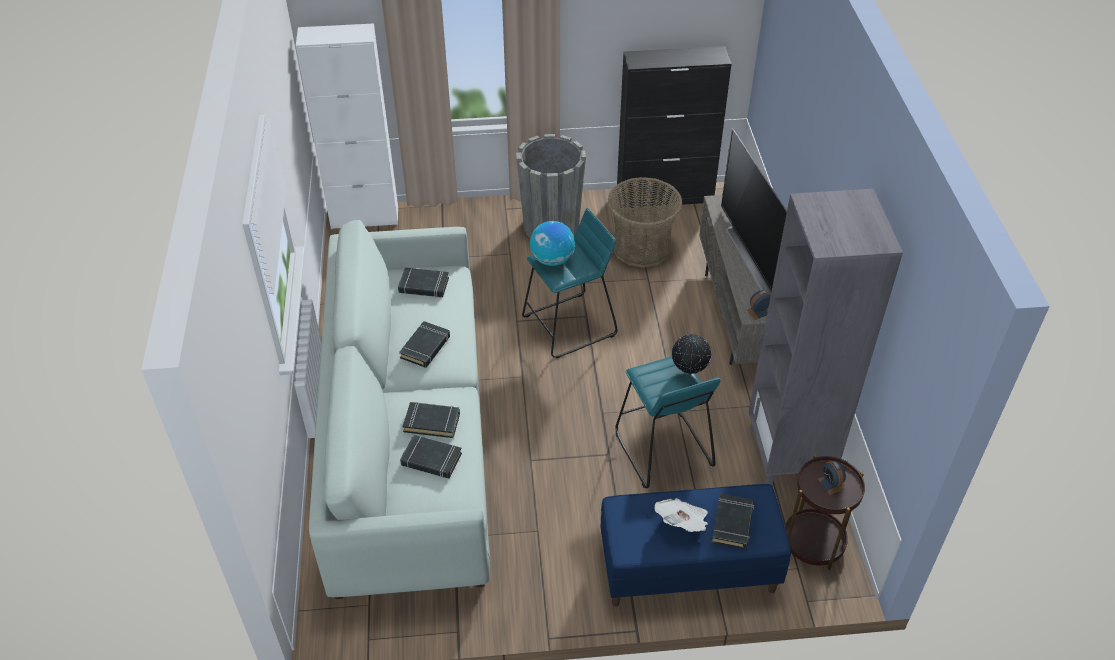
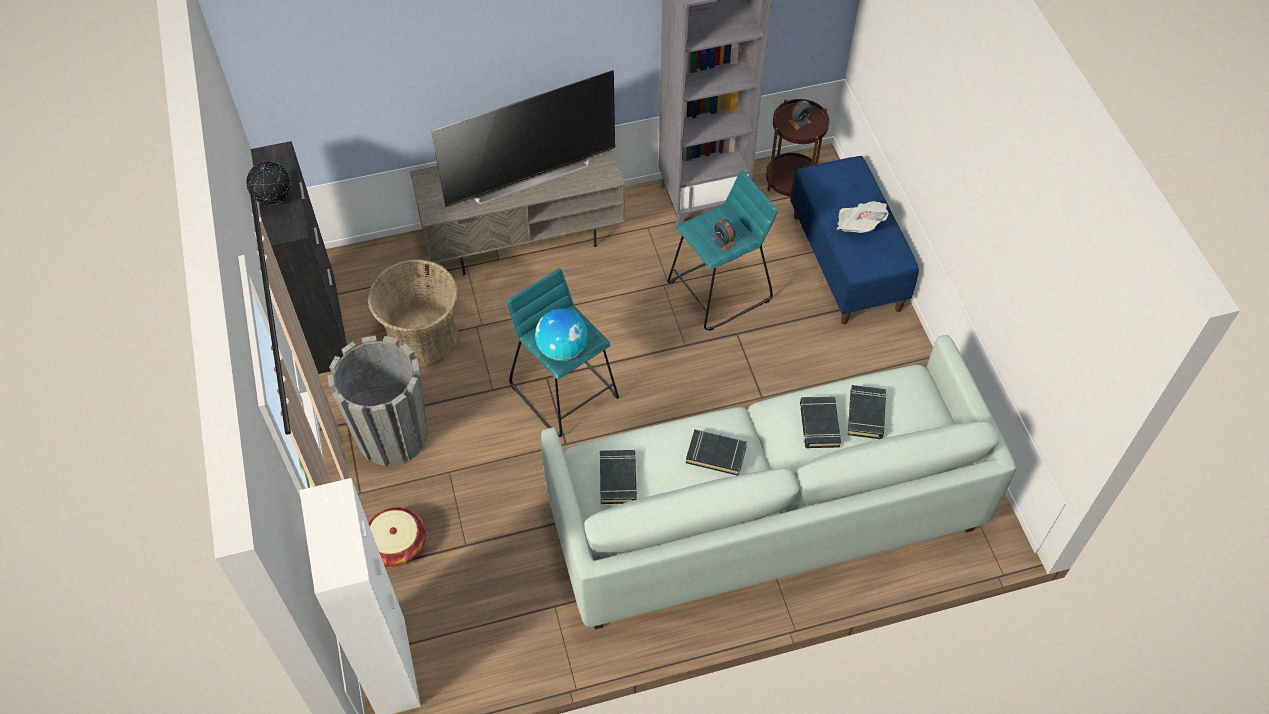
camera: 100 degrees left, 10 degrees up
(456, 224) = (397, 545): none -> basket
(689, 371) = (703, 216): globe -> globe (275, 201)
(732, 524) = (848, 192): black book -> none
(758, 311) = (604, 172): alarm clock -> alarm clock (724, 241)

